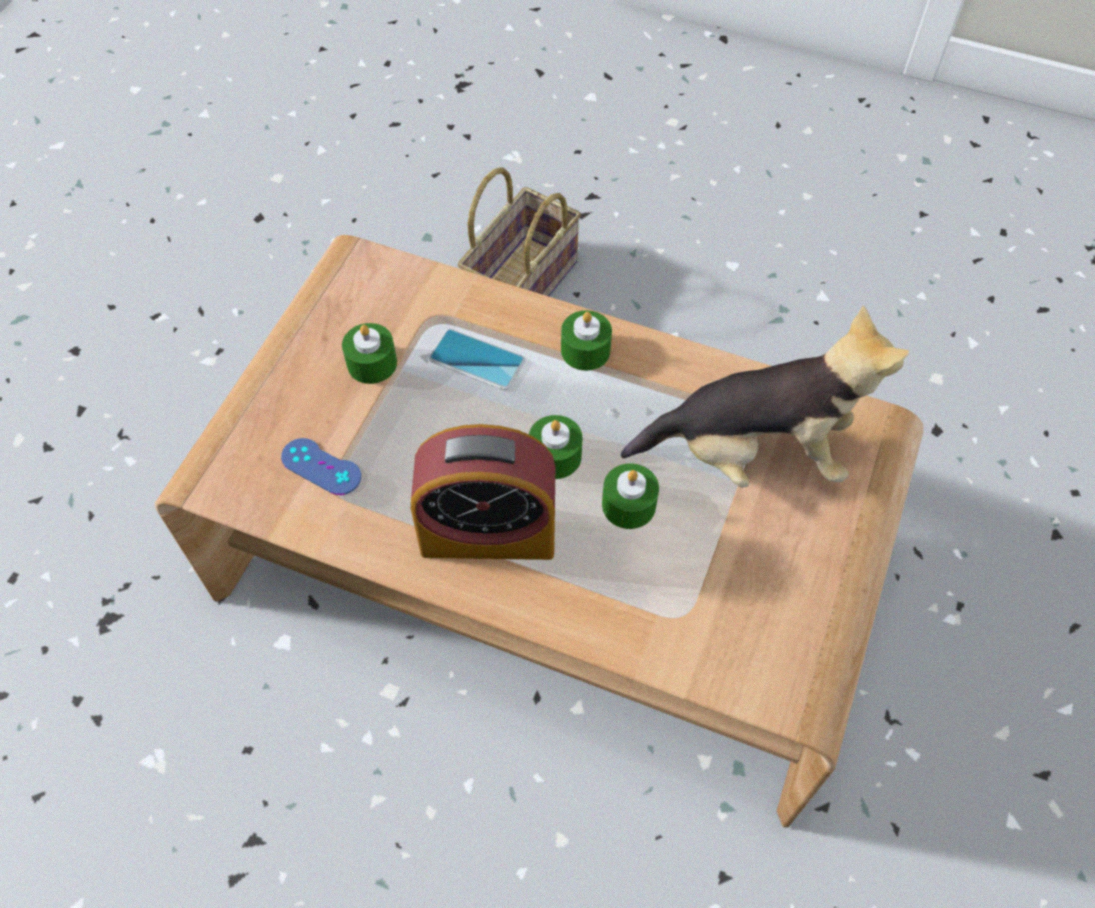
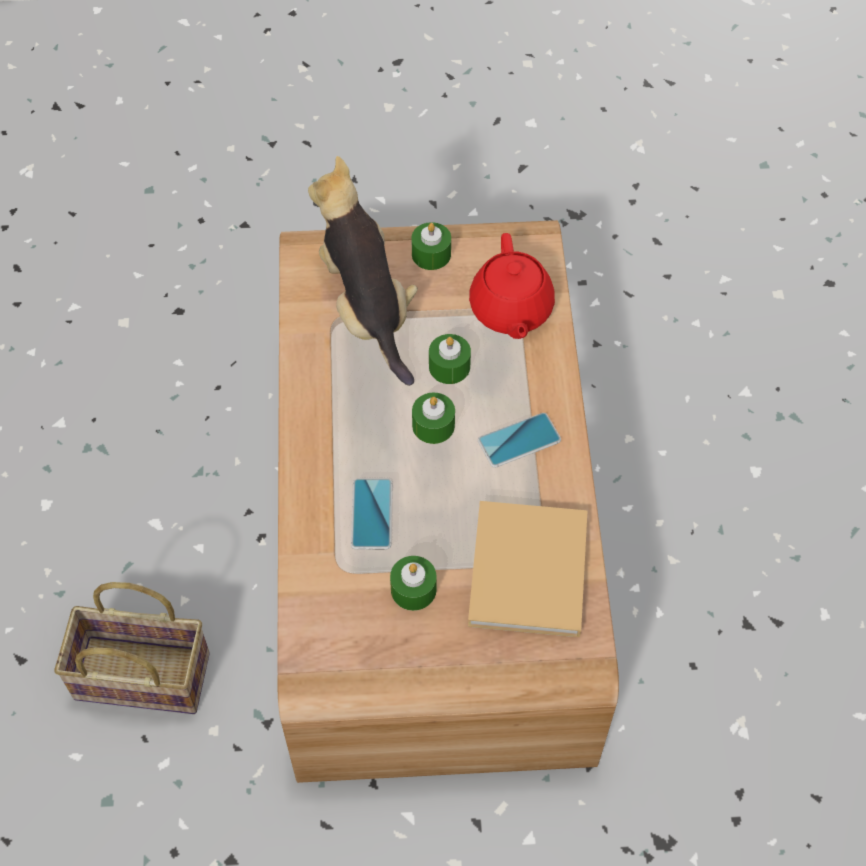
camera: 115 degrees left, 0 degrees up
(321, 467) = (527, 575): blue game controller -> beige book
(488, 533) = (519, 440): alarm clock -> phone
(585, 350) = (324, 443): green candle -> green candle (431, 254)
(684, 610) = (510, 310): none -> red teapot

